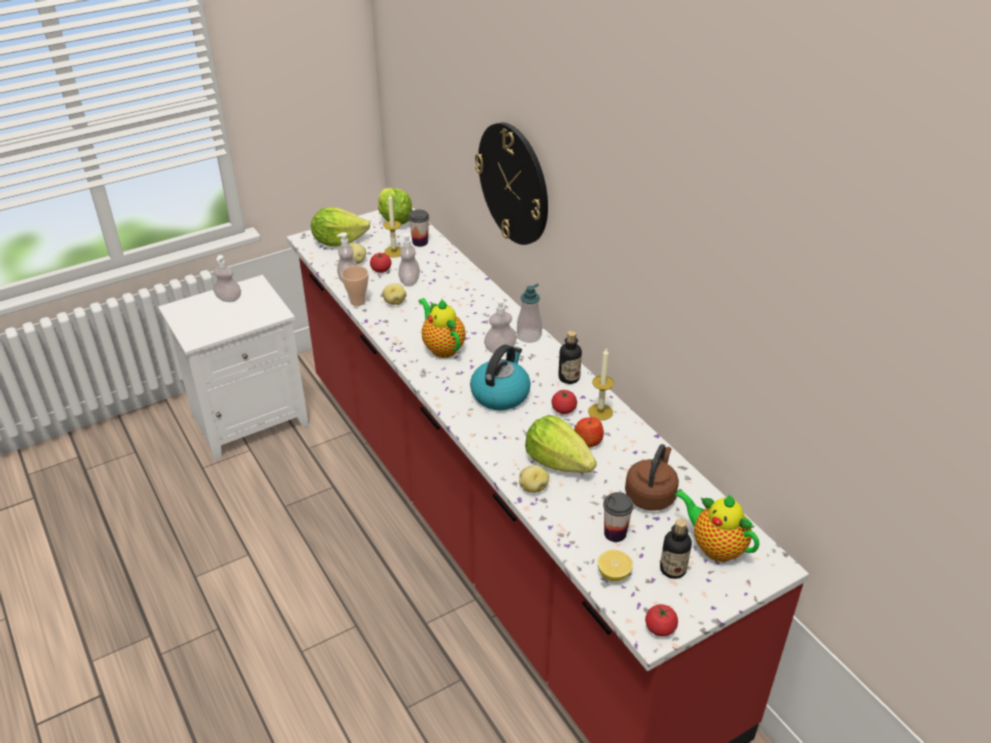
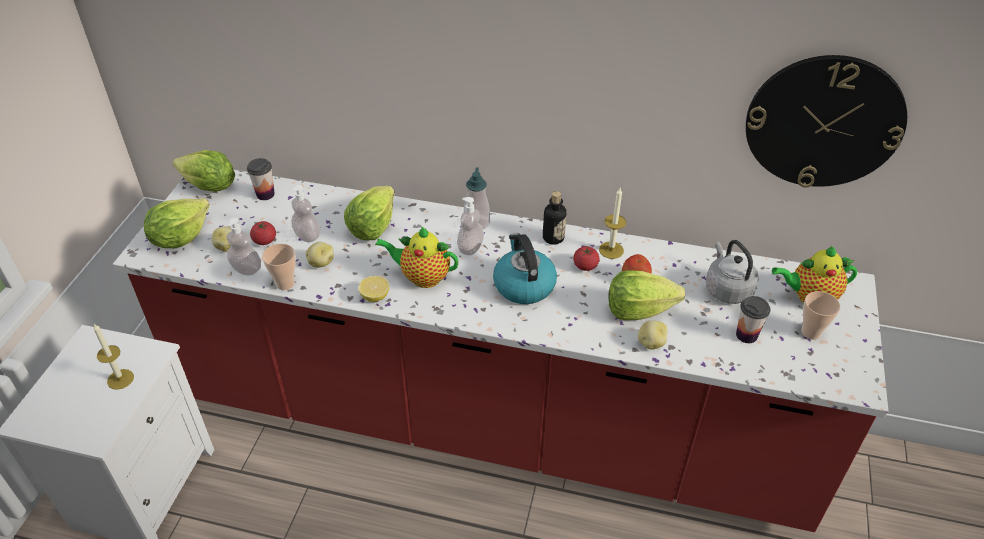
camera: 45 degrees left, 5 degrees up
(228, 298) = (77, 371): soap dispenser -> none
(394, 252) = (252, 217): candle -> candle (120, 379)
(456, 299) = (373, 227): none -> lettuce
(514, 183) = (399, 81): wall clock -> wall clock (823, 122)
(613, 574) = (786, 365): lemon -> lemon (375, 296)
(651, 495) = (727, 289): brown kettle -> grey kettle
(660, 628) = (861, 380): tomato -> none
(673, 569) = (811, 332): bottle -> cup

